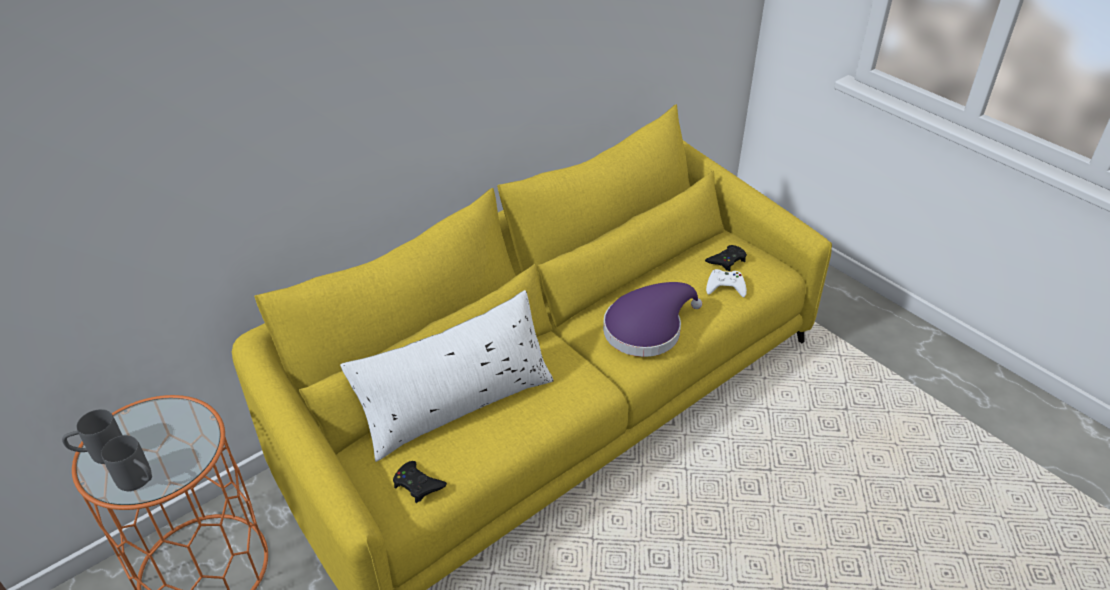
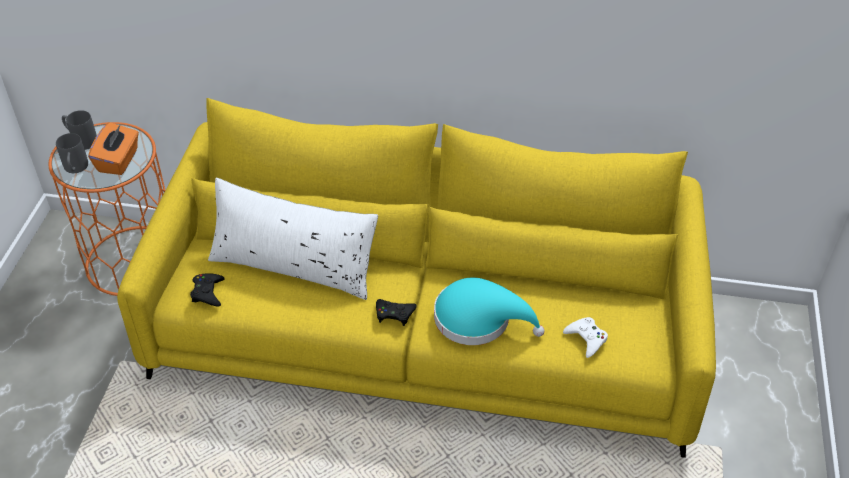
camera: 50 degrees right, 5 degrees up
(180, 438) = (119, 161): none -> orange tissue box
(647, 329) = (479, 319): purple hat -> turquoise hat
(727, 260) = (622, 321): black game controller -> black game controller (394, 314)

